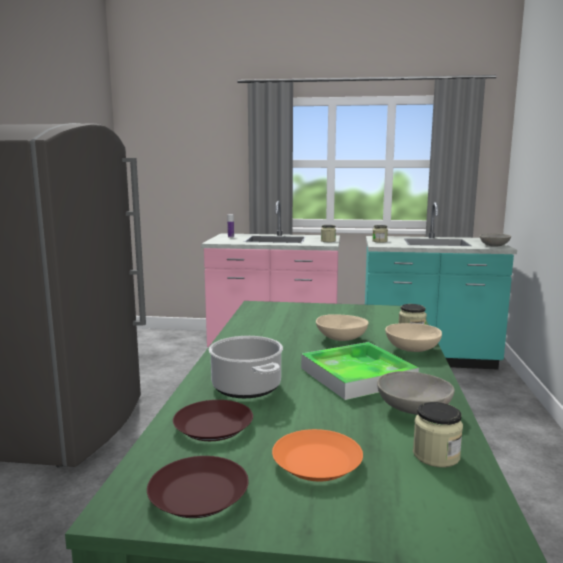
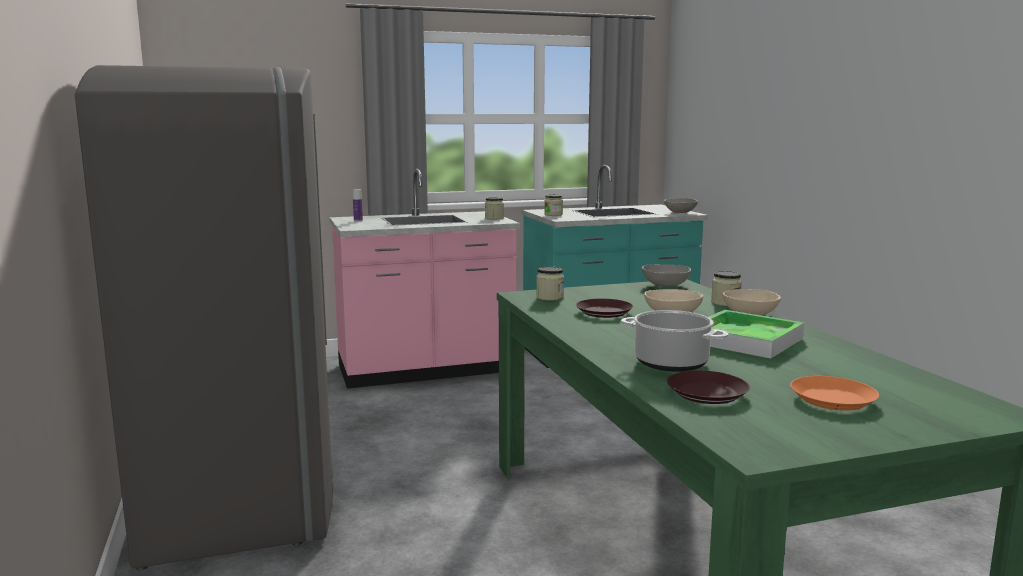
camera: 25 degrees left, 0 degrees up
(197, 495) = (791, 434): brown plate -> brown plate (603, 312)
(413, 409) = (832, 356): grey bowl -> grey bowl (665, 285)
(436, 455) = (901, 380): jar -> jar (549, 297)

